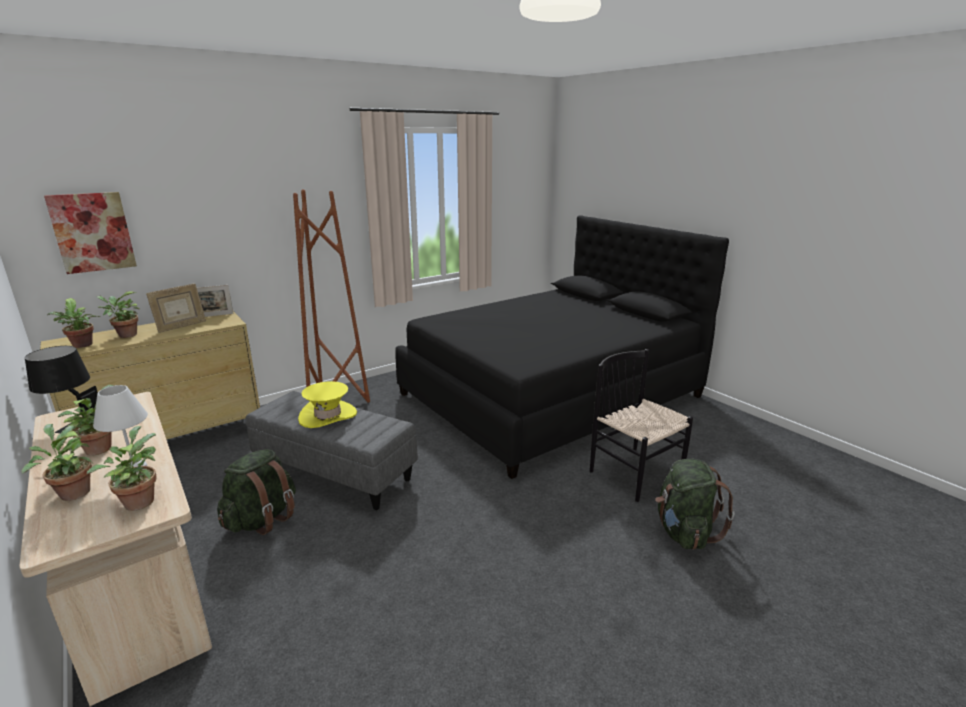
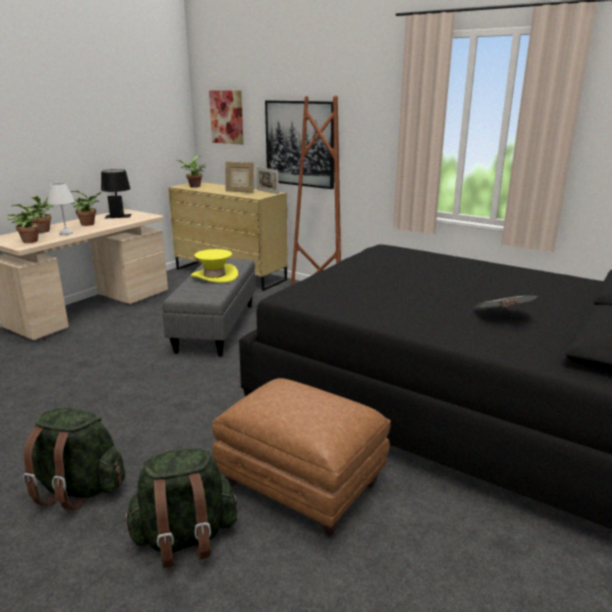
camera: 70 degrees right, 0 degrees up
(125, 335) = (216, 188): potted plant -> none
(238, 248) = (300, 144): none -> picture
(262, 519) = (154, 321): green backpack -> green backpack (79, 489)
(595, 321) = (502, 316): none -> newspaper
(632, 472) = (303, 485): black chair -> brown ottoman

